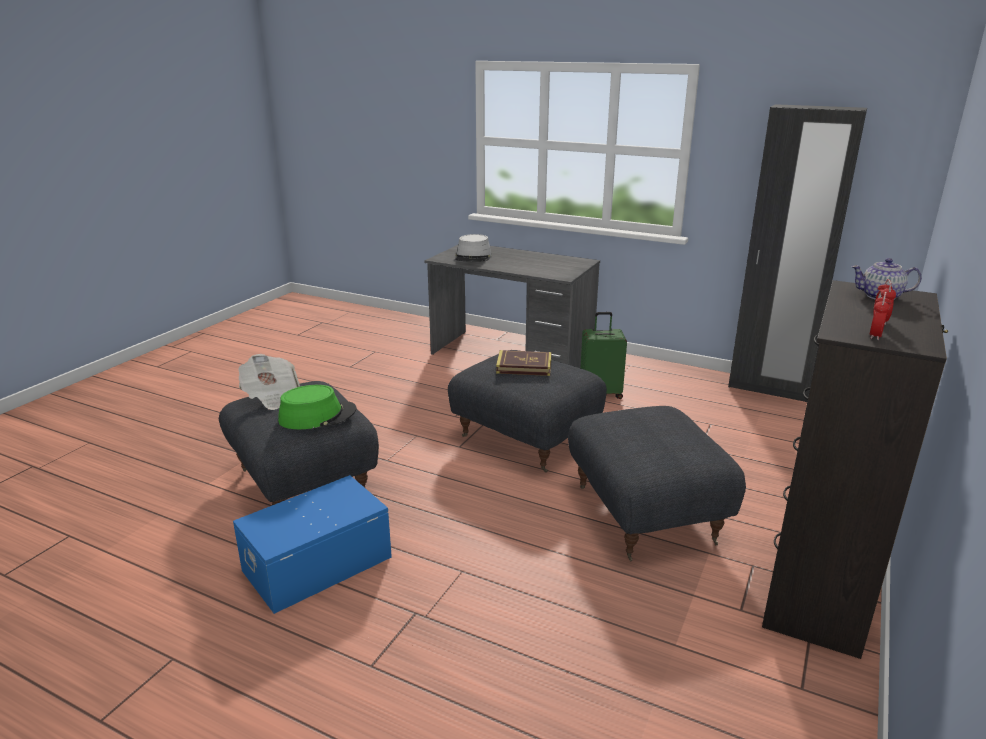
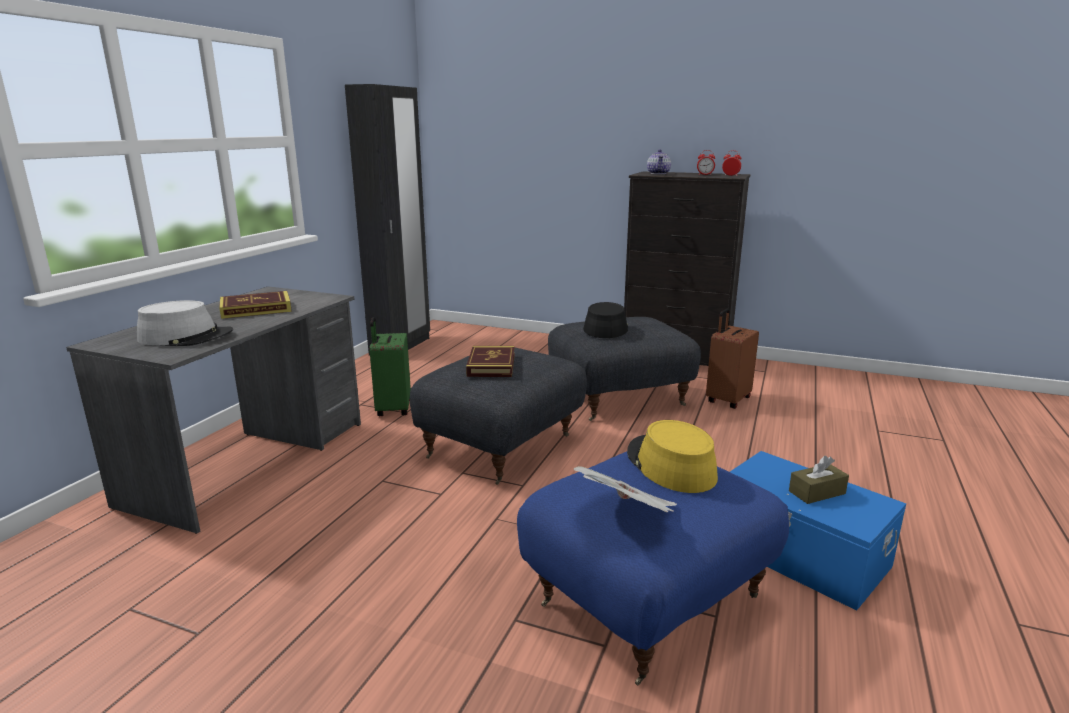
camera: 95 degrees left, 5 degrees down
(305, 483) = (647, 599): grey ottoman -> blue ottoman
(306, 516) = (817, 492): none -> brown tissue box
(317, 416) = (670, 465): green hat -> yellow hat
(532, 263) = (256, 309): none -> book
(645, 423) = (605, 328): none -> black hat
(655, 605) = (727, 400): none -> brown suitcase

